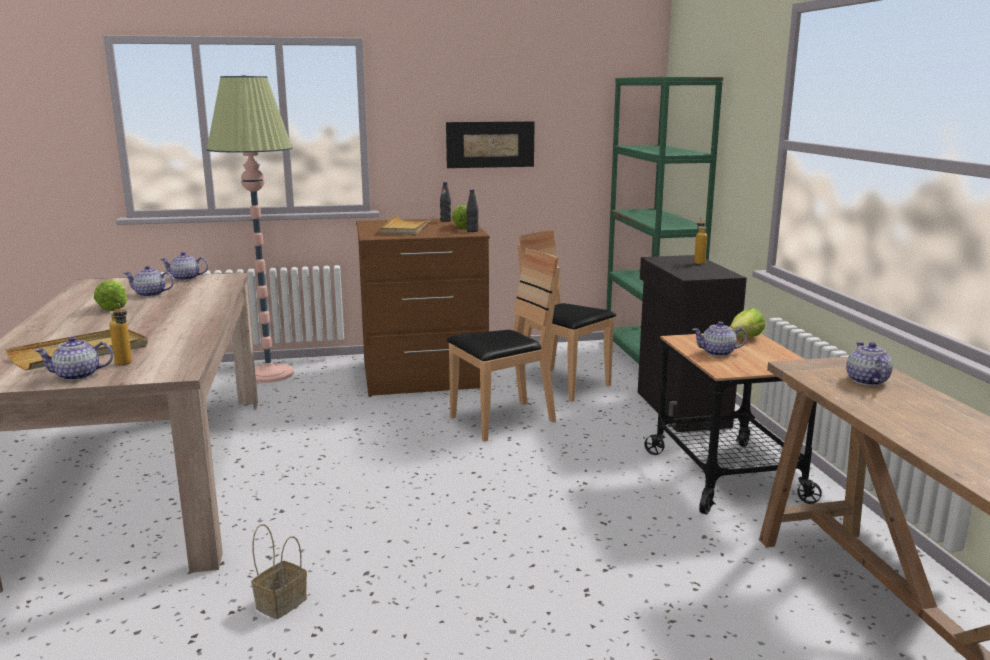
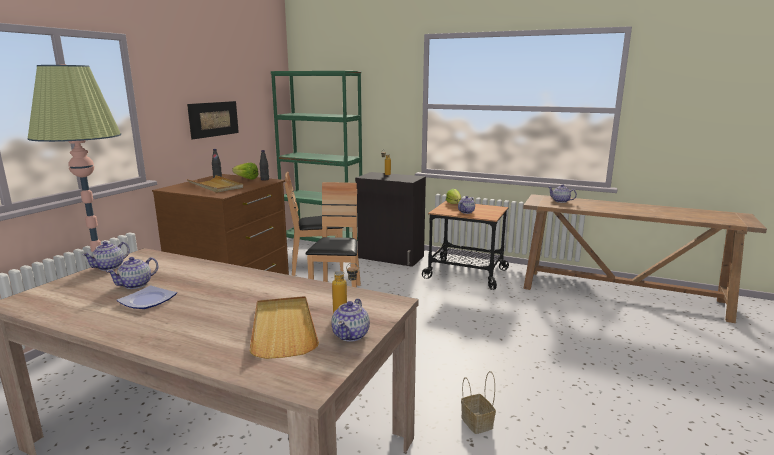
camera: 55 degrees left, 0 degrees up
(116, 306) = (148, 301): lettuce -> plate

